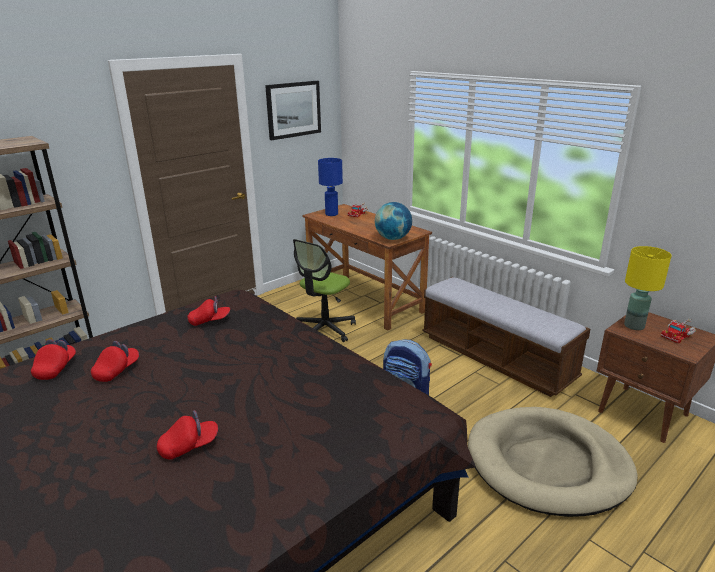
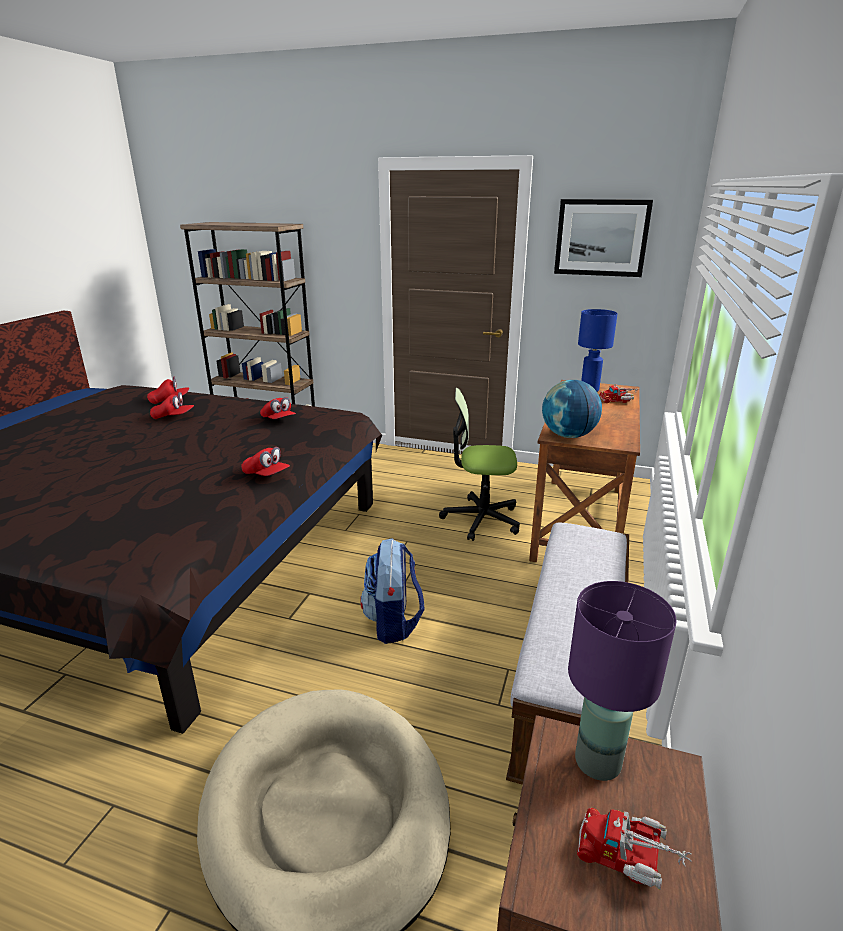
camera: 60 degrees right, 0 degrees up
(189, 446) = (65, 472): red cap -> red cap (266, 475)
(634, 325) = (599, 761): yellow table lamp -> purple table lamp

